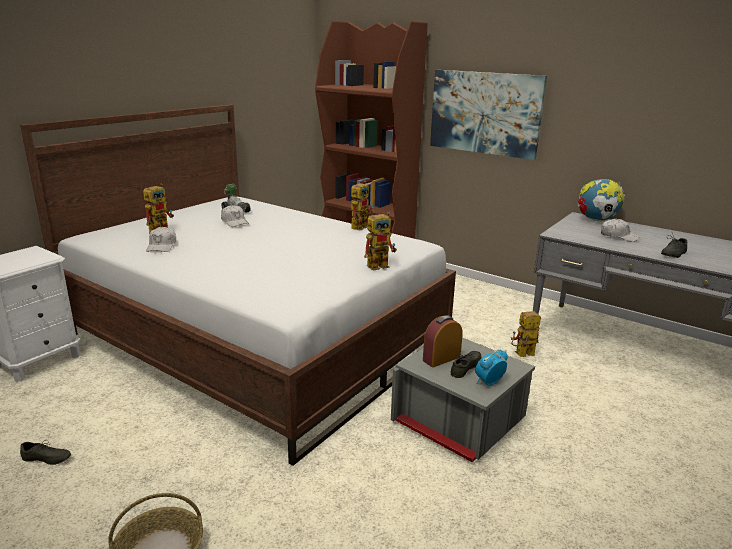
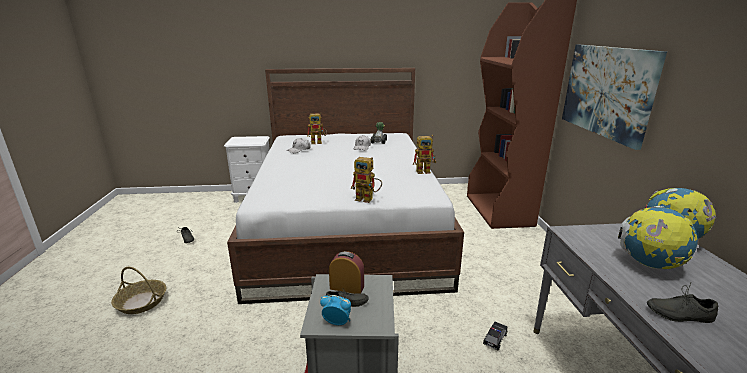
camera: 50 degrees right, 0 degrees up
(521, 355) = (494, 339): toy robot -> toy car
(618, 236) = (648, 264): white cap -> globe

